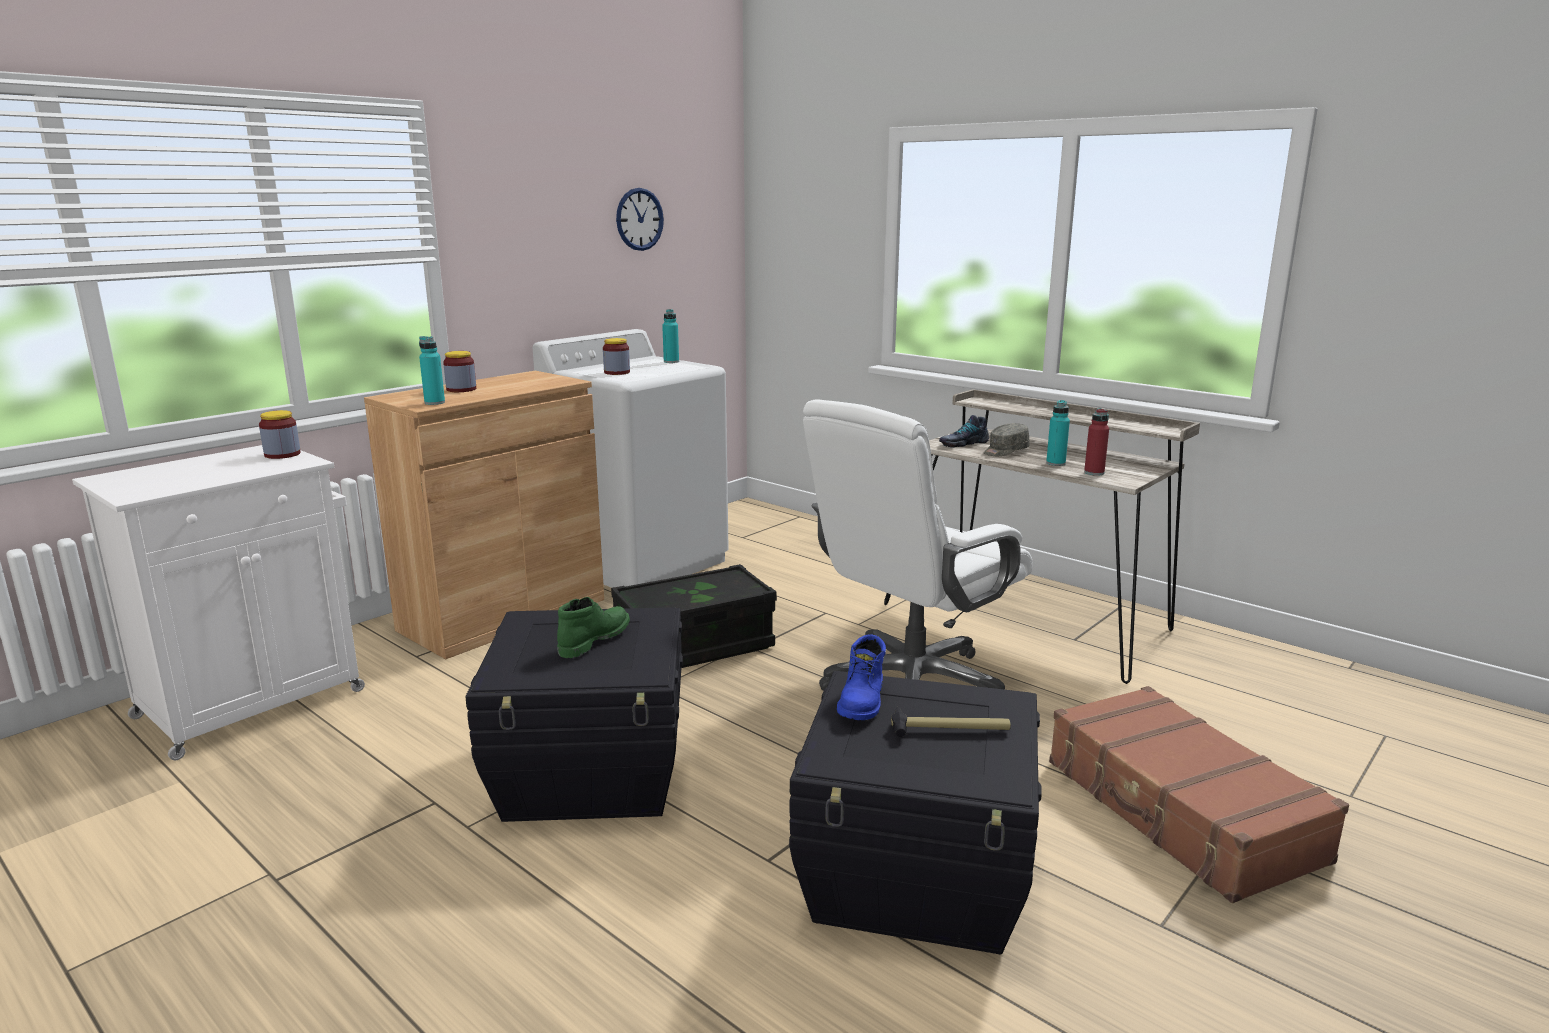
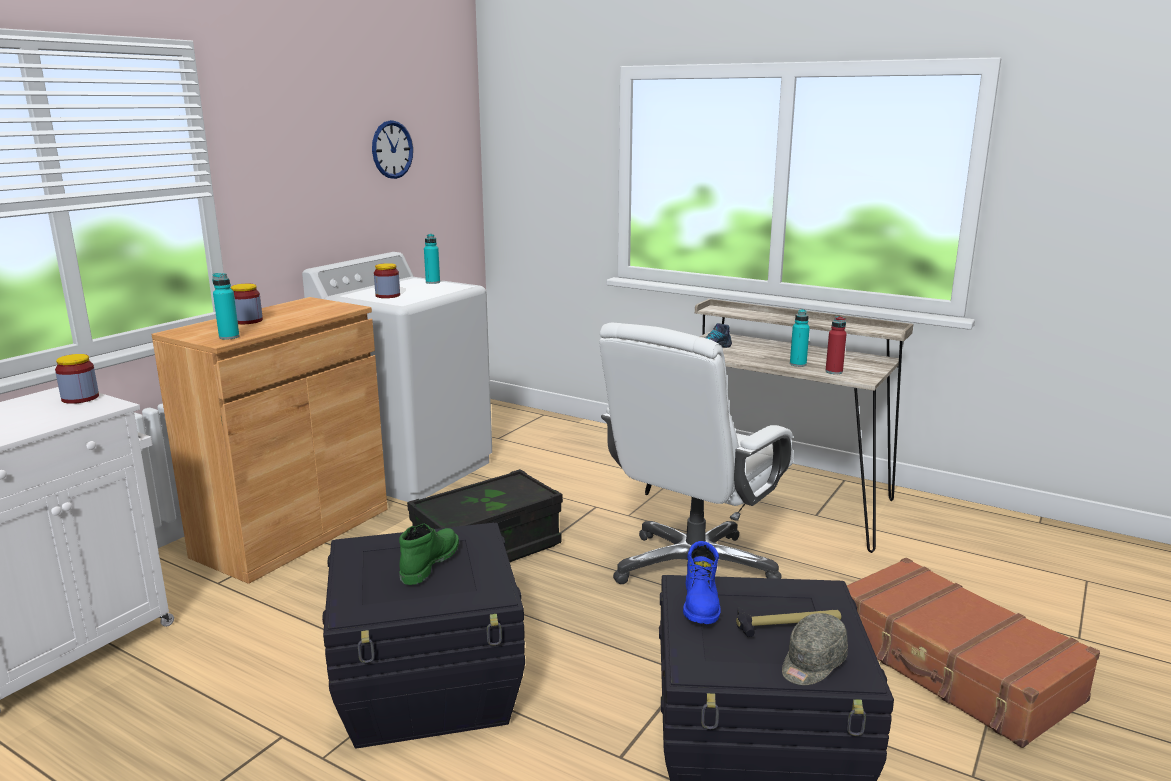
camera: 10 degrees left, 0 degrees up
(1005, 451) = (750, 354): grey cap -> grey cap (812, 664)

